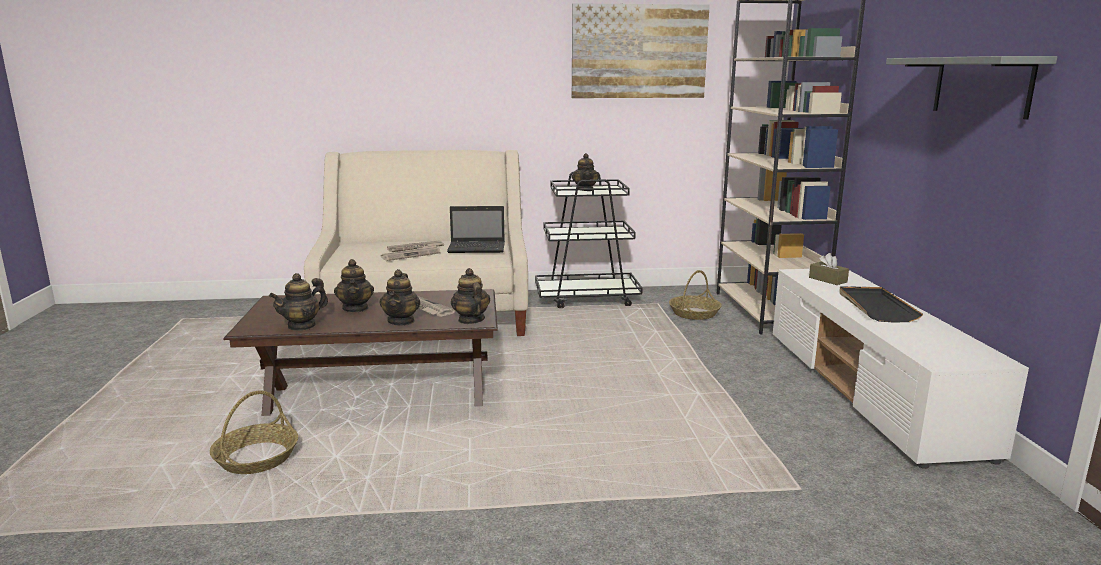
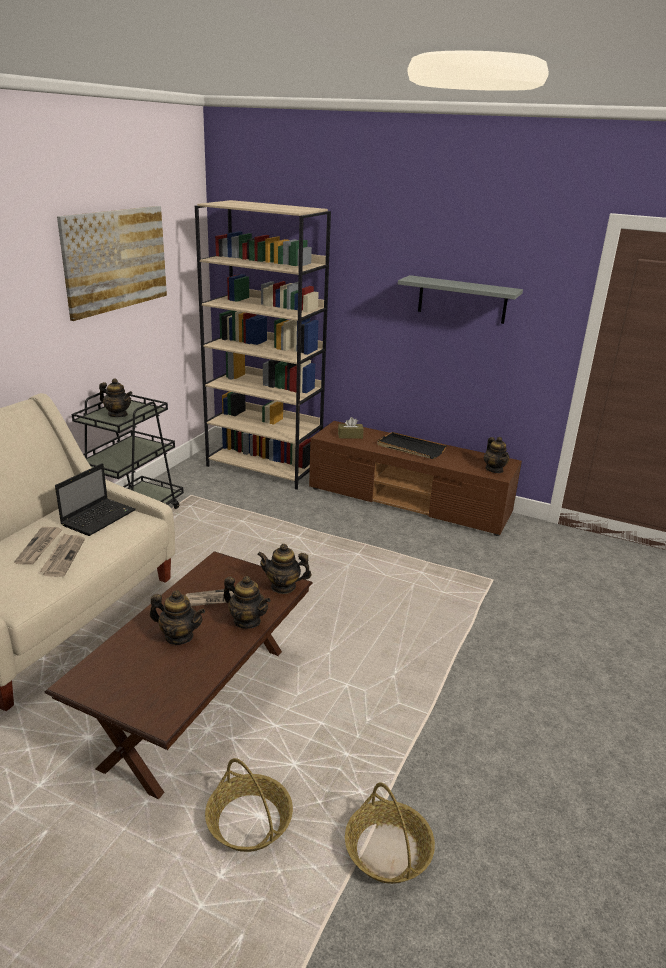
camera: 60 degrees left, 10 degrees up
(302, 326) = (194, 681): teapot -> teapot (494, 469)
(694, 313) = (230, 492): basket -> basket (387, 850)
(870, 391) = (410, 501): white tv stand -> brown tv stand

